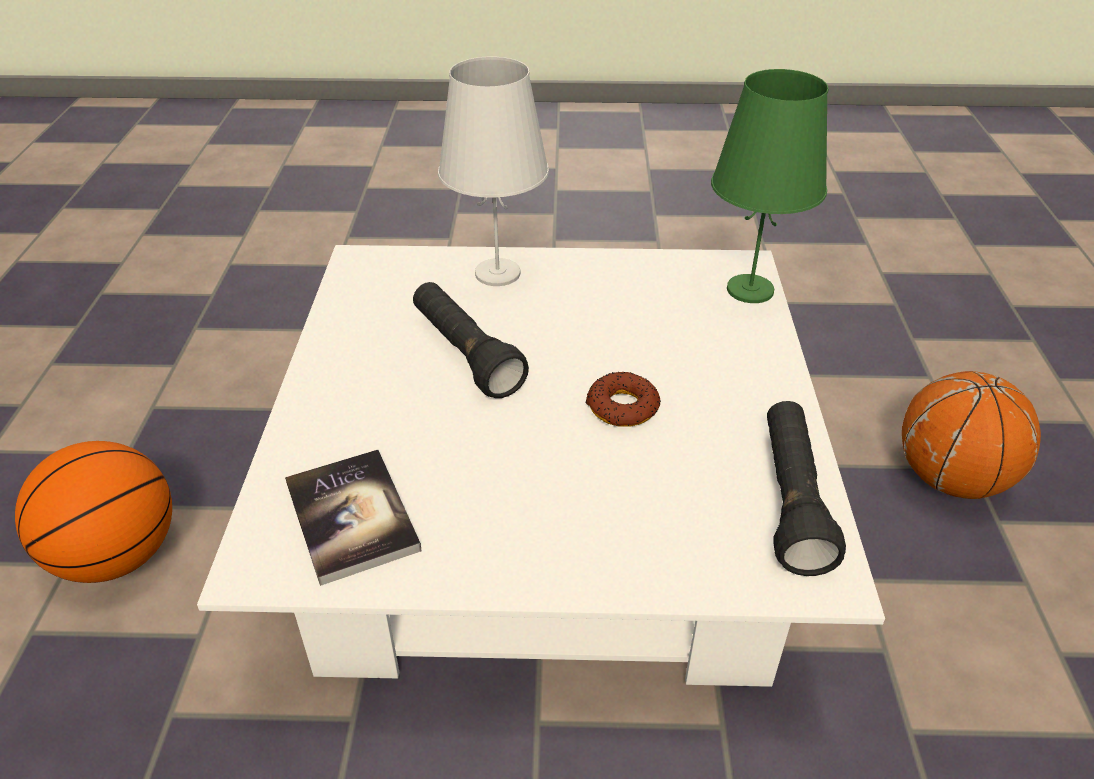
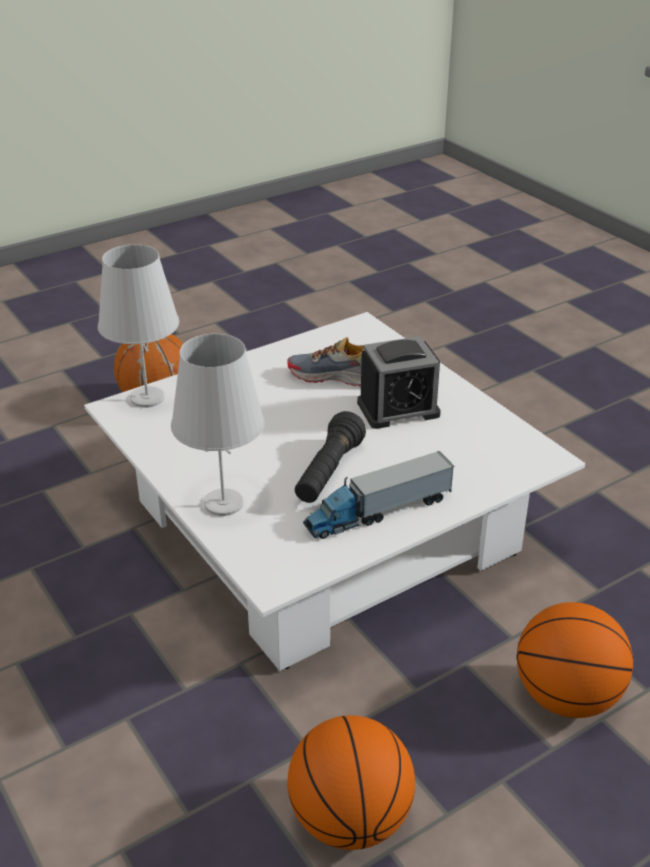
camera: 125 degrees left, 5 degrees down
(219, 359) = (350, 819): none -> basketball
(352, 517) = (487, 447): book -> none
(362, 358) = (378, 511): none -> toy truck
(530, 479) = (398, 409): none -> alarm clock
(622, 407) = (313, 403): donut -> none
(672, 458) = (335, 377): none -> shoe
(749, 289) = (147, 398): green table lamp -> white table lamp
(791, 501) = (326, 342): black flashlight -> none

